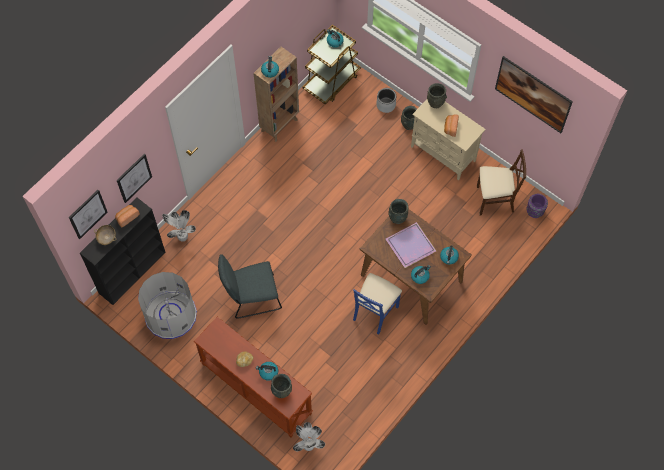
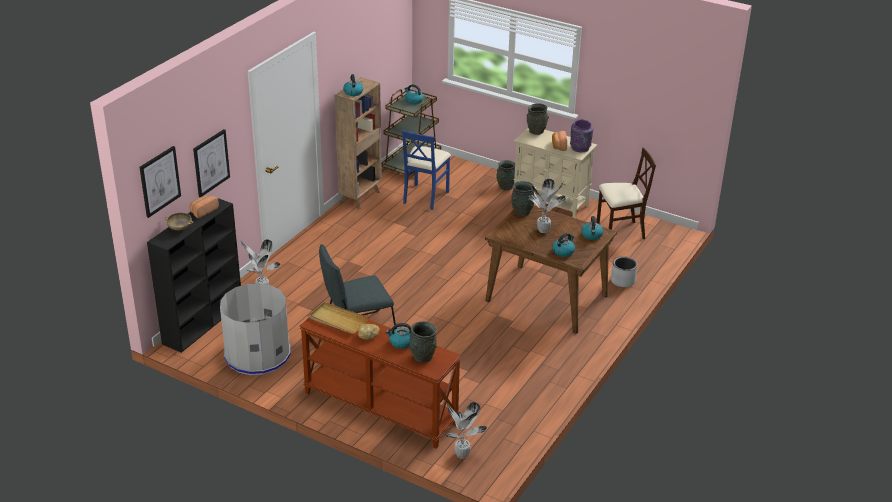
camera: 10 degrees left, 30 degrees down
(224, 339) = (338, 320): none -> beige tray
(375, 312) = (512, 329): blue chair -> blue chair (425, 196)
(386, 105) = (476, 175): grey planter -> grey planter (623, 281)
(410, 246) = (544, 231): purple tray -> potted plant
(530, 102) = (645, 79): picture -> none
(534, 212) = (668, 237): purple vase -> purple vase (580, 148)

